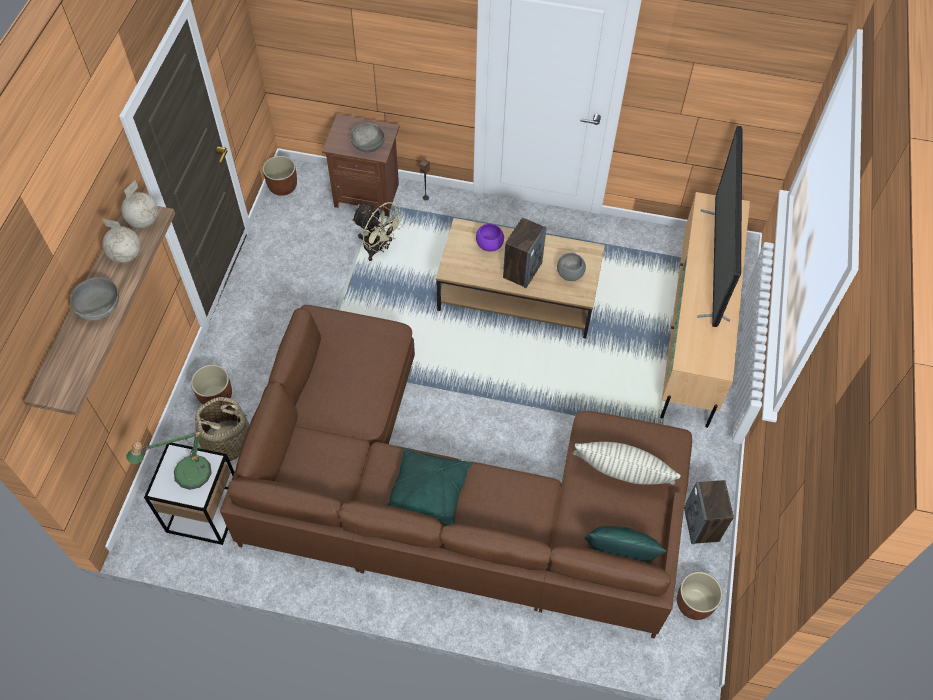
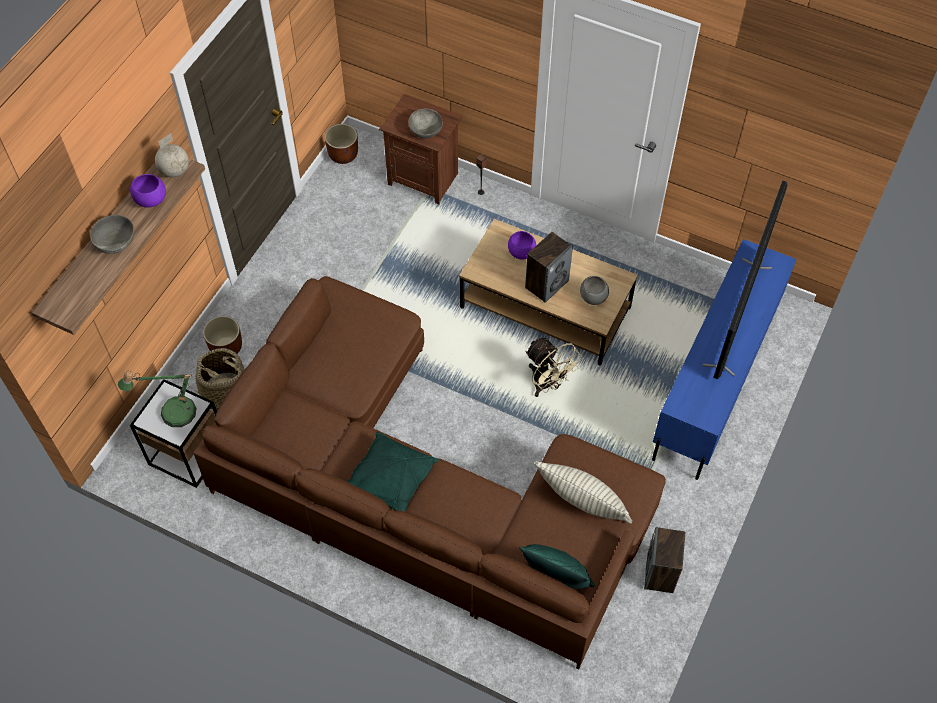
camera: 15 degrees right, 0 degrees up
(126, 255) = (151, 200): globe -> purple bowl
(378, 248) = (419, 235): beige fan -> beige fan (547, 384)
(694, 331) = (714, 380): beige tv stand -> blue tv stand
(694, 604) = (628, 646): brown planter -> none

